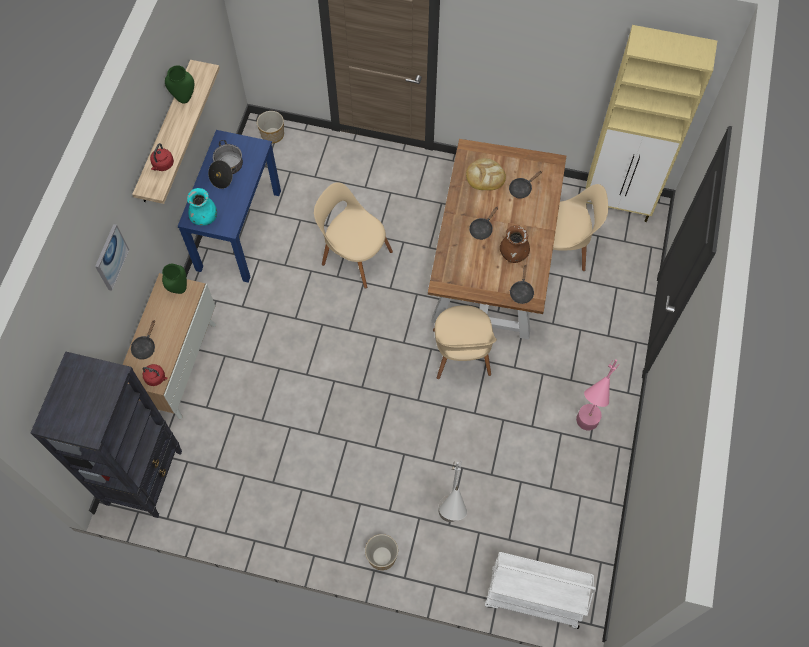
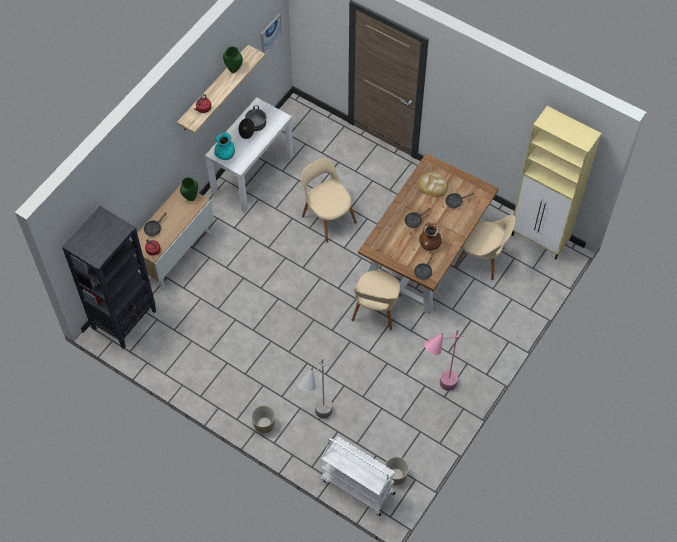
camera: 20 degrees right, 5 degrees down
(110, 257) = (149, 158): picture -> picture (270, 34)
(239, 229) = (252, 174): blue console table -> white console table
(273, 134) = (303, 113): planter -> planter (396, 475)

